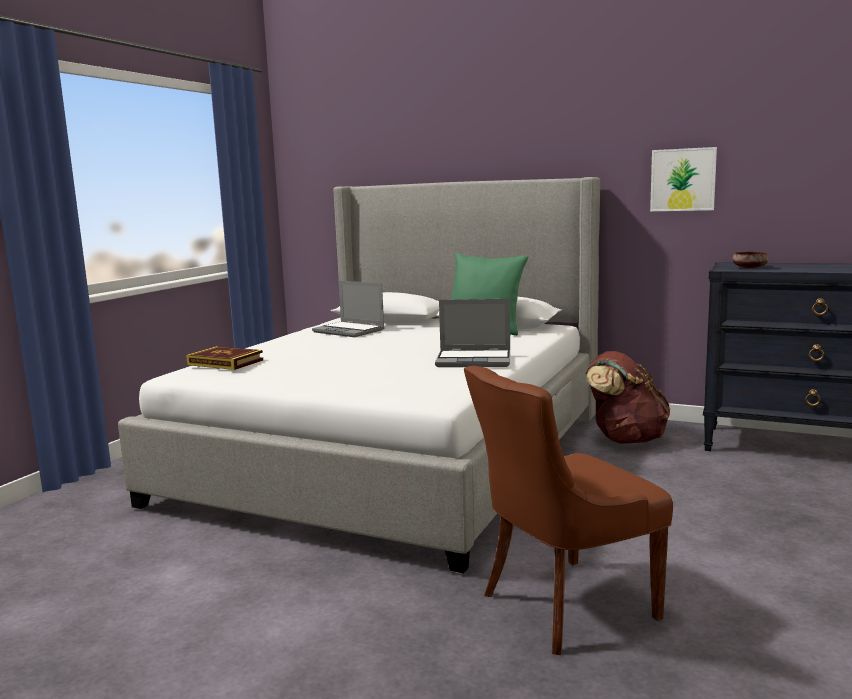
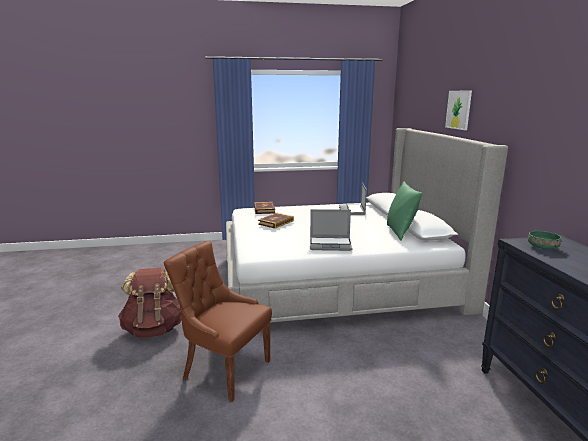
camera: 55 degrees right, 5 degrees up
(314, 367) = (276, 222): none -> book
(475, 360) = (331, 244): laptop -> laptop turned 60 degrees counterclockwise
(625, 439) = (454, 335): brown backpack -> brown backpack (154, 329)
(683, 180) = (557, 159): picture -> picture (458, 109)
(750, 268) = (542, 247): brown bowl -> green bowl

